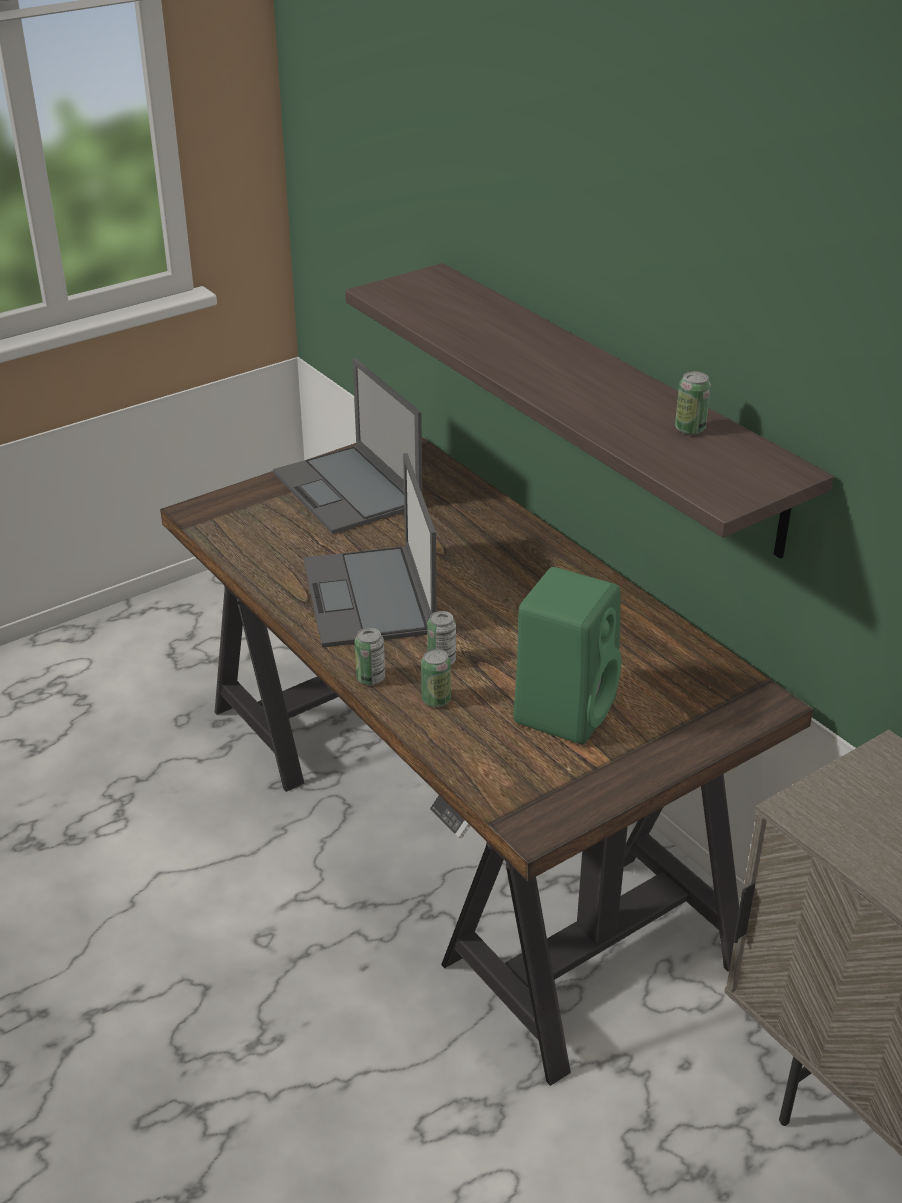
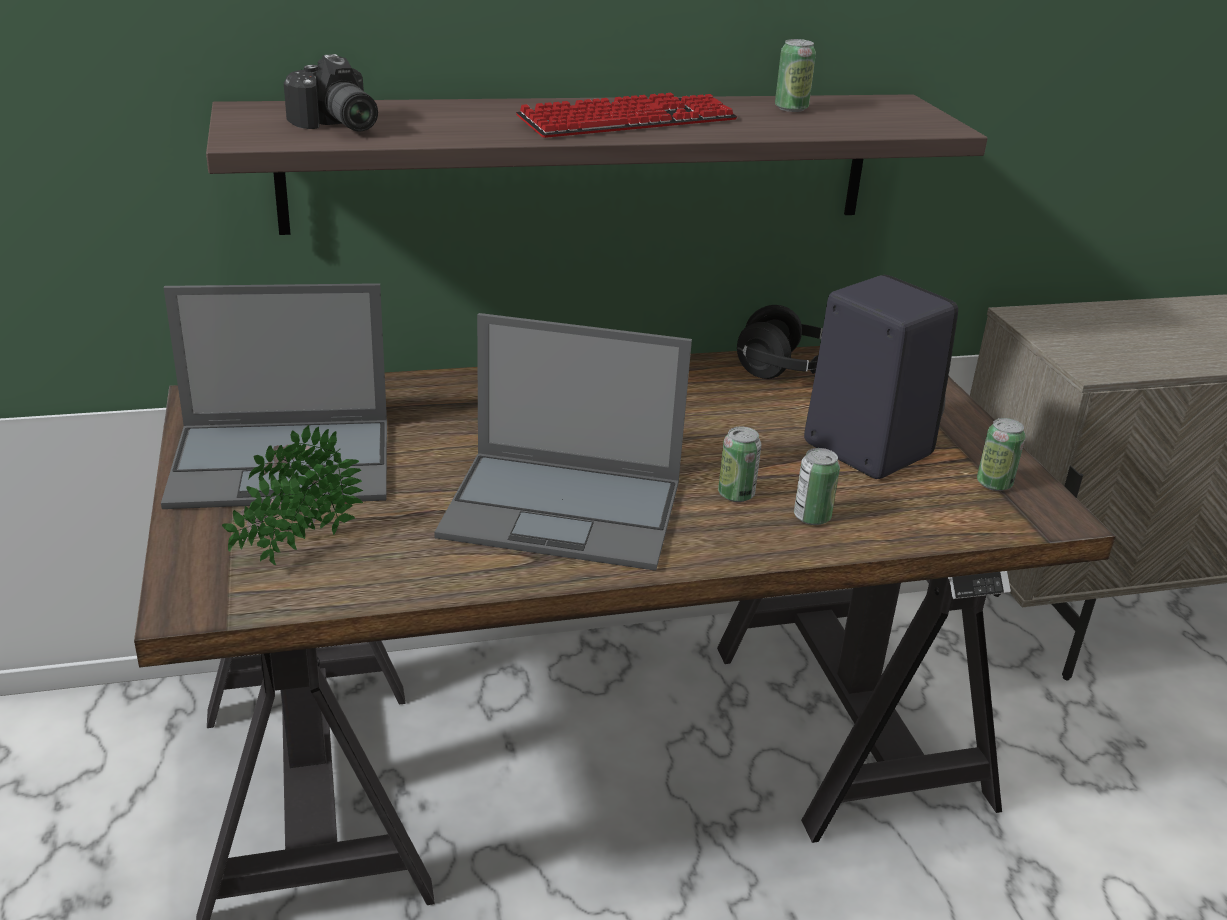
camera: 70 degrees left, 5 degrees down
(263, 523) = (294, 549): none -> potted plant
(370, 678) = (745, 550): can -> can (994, 484)
(431, 303) = (335, 126): none -> camera
(562, 379) = (628, 121): none -> keyboard
(565, 708) = (863, 447): green speaker -> black speaker
(667, 648) = (786, 371): none -> black headphones

